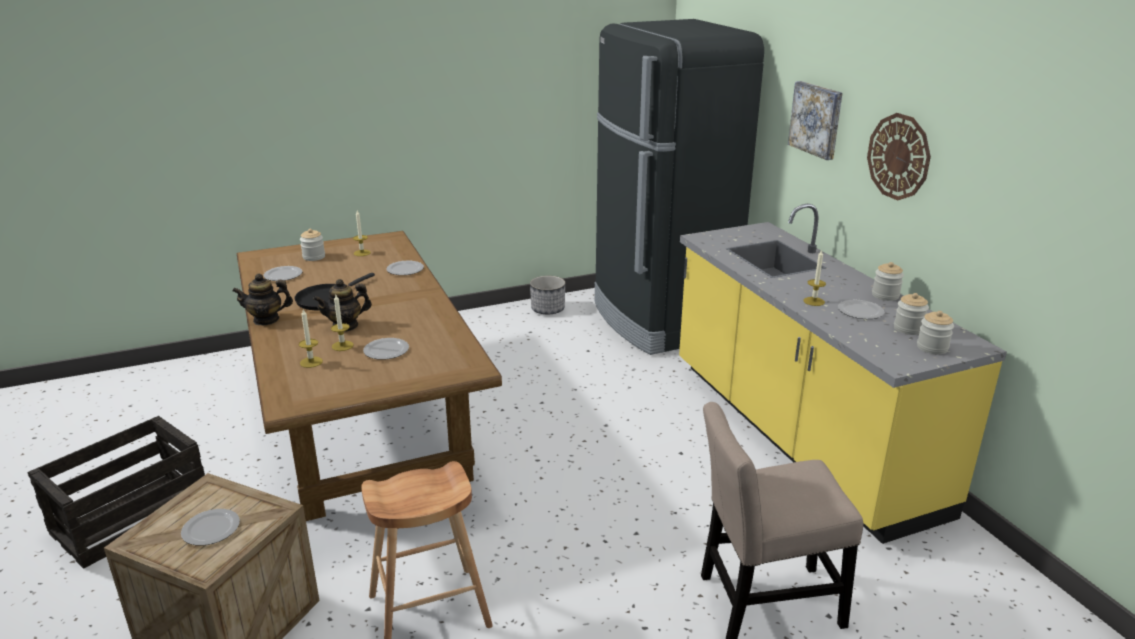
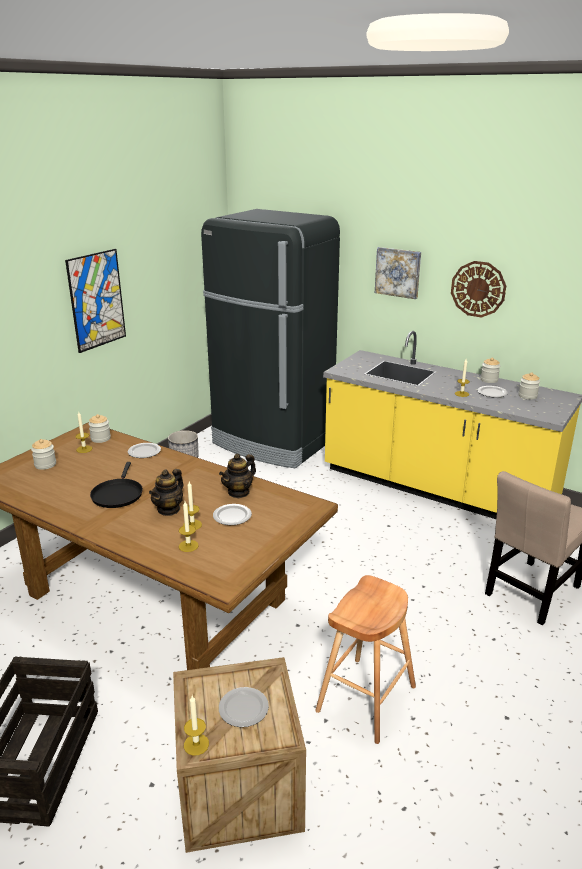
camera: 35 degrees left, 0 degrees up
(141, 537) = (196, 744): none -> candle
(266, 320) = (92, 528): teapot -> teapot (239, 492)
(283, 275) = (43, 488): plate -> none
(454, 102) = (96, 300): none -> picture
(932, 348) = (553, 403): jar -> jar (100, 438)

